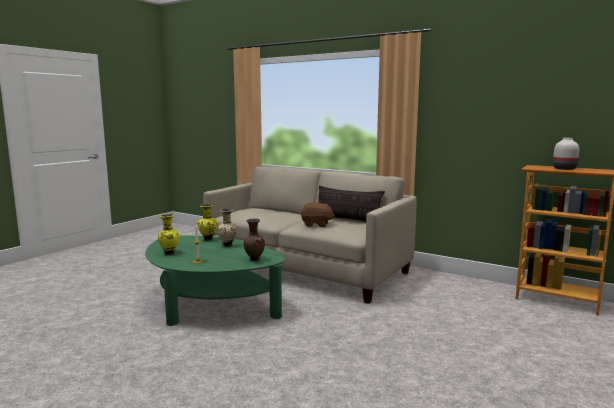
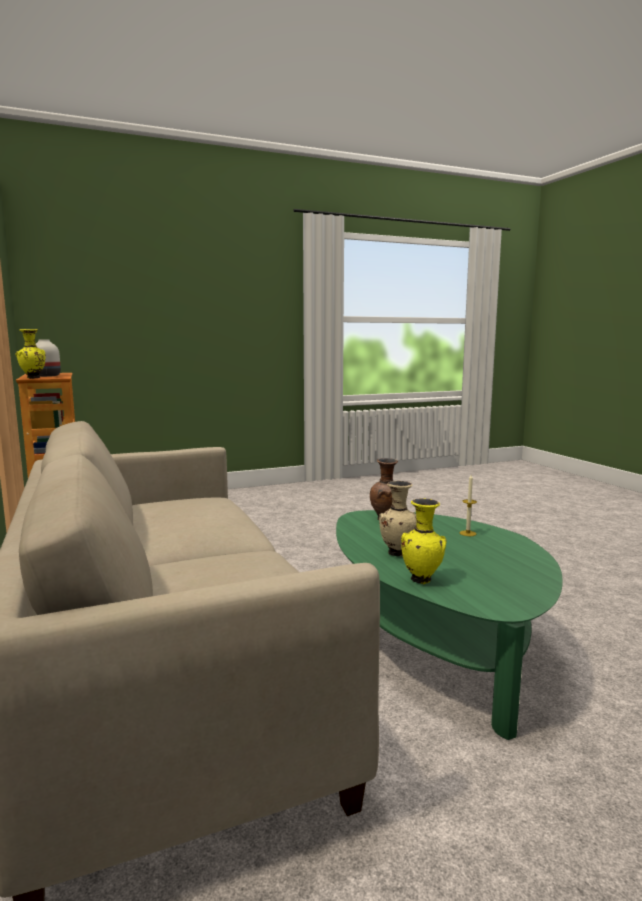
camera: 145 degrees left, 0 degrees up
(169, 253) = (513, 559): yellow vase -> yellow vase (33, 378)
(316, 225) = (215, 520): brown plush toy -> none
(347, 221) = (141, 520): pillow -> none

